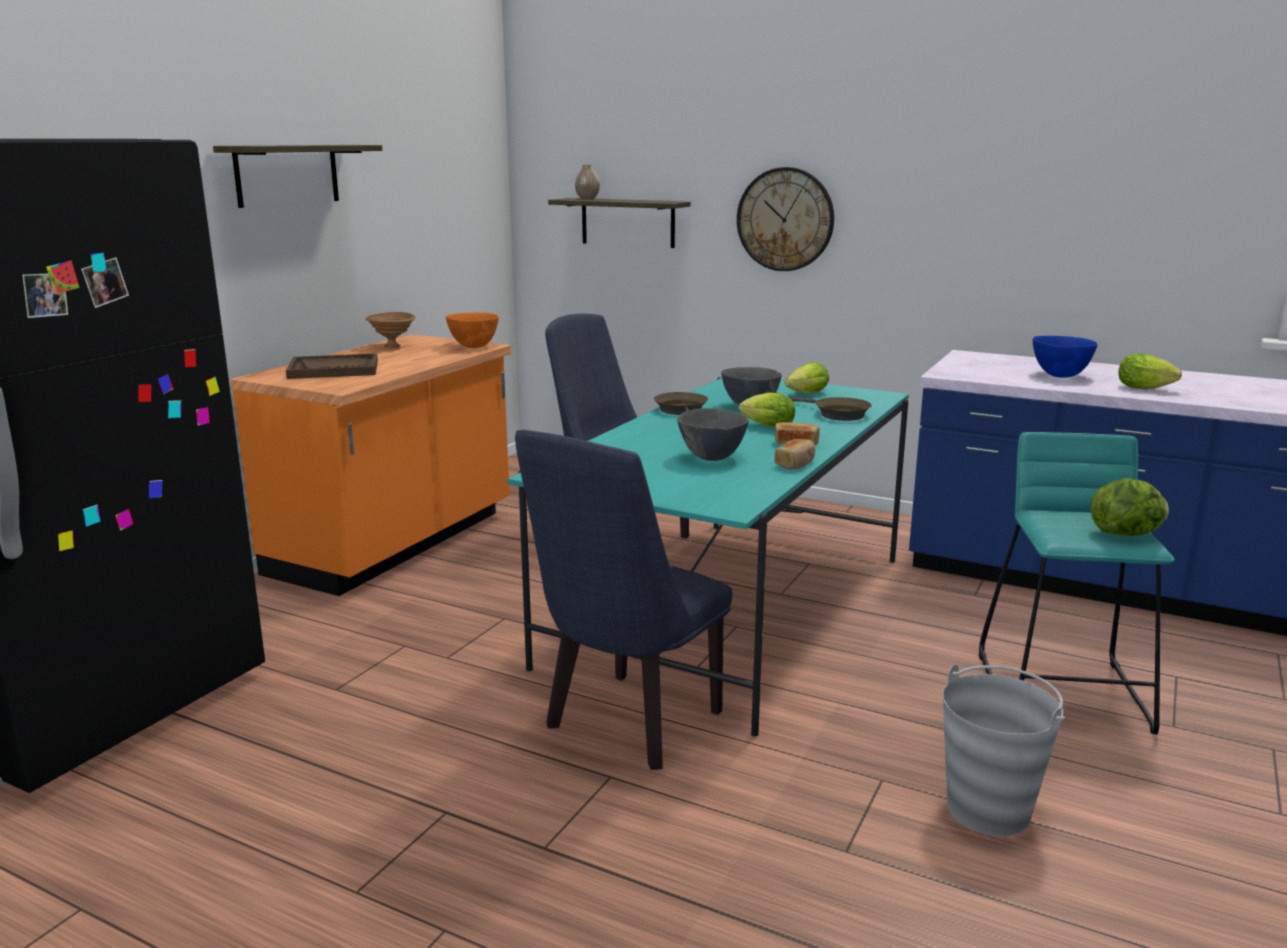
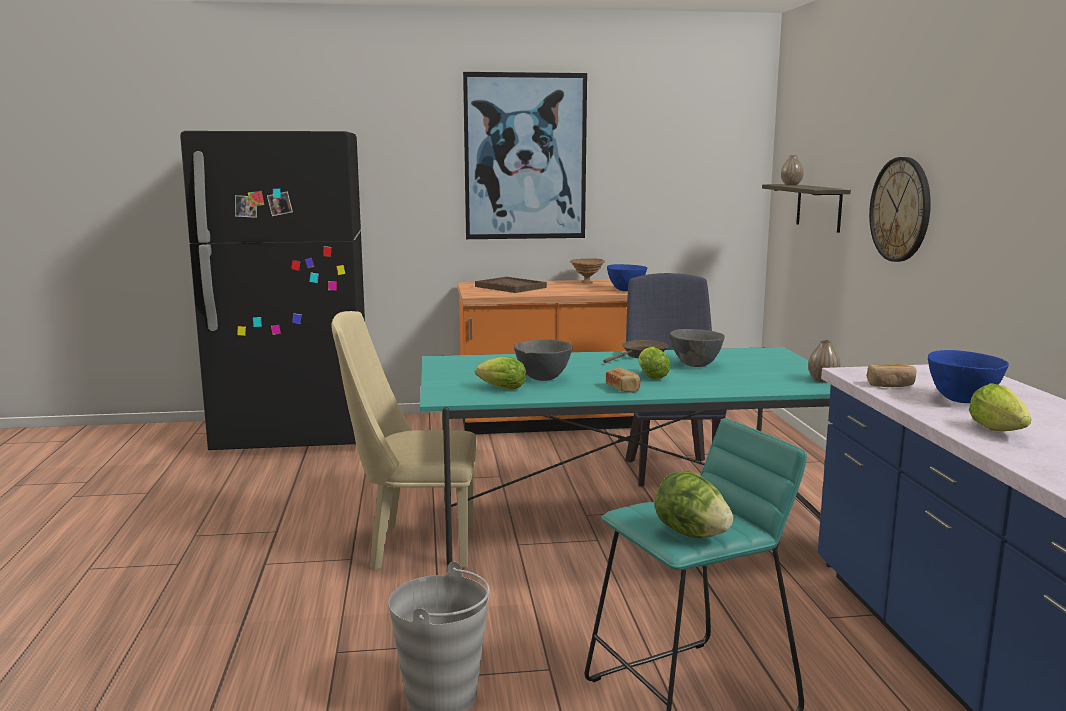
camera: 55 degrees right, 5 degrees down
(287, 174) = (525, 157): shelf -> picture
(474, 346) = (626, 290): orange bowl -> blue bowl
(626, 726) = (412, 546): blue chair -> beige chair
(795, 464) = (570, 396): bread -> bread (890, 385)
(805, 394) = (773, 370): lettuce -> lettuce (499, 388)
(837, 414) = (734, 385): brown frying pan -> none
(858, 392) = (823, 380): none -> vase

